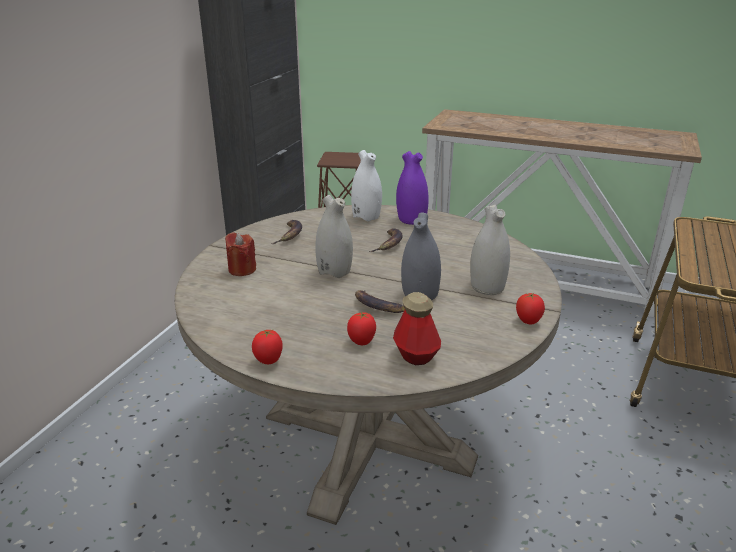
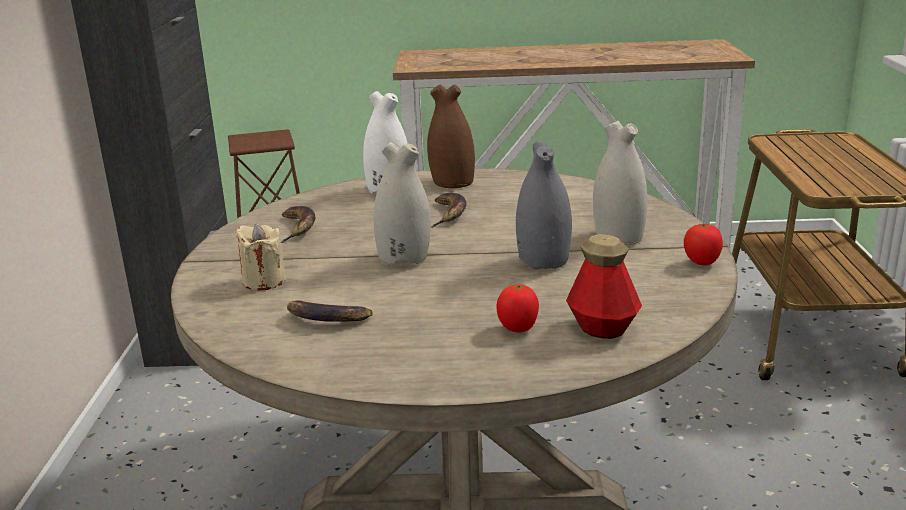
camera: 20 degrees left, 5 degrees down
(242, 269) = (264, 281): red candle -> beige candle
(269, 361) = (410, 379): tomato -> none
(377, 306) = (499, 285): banana -> banana (325, 319)
(411, 219) = (452, 182): purple vase -> brown vase

